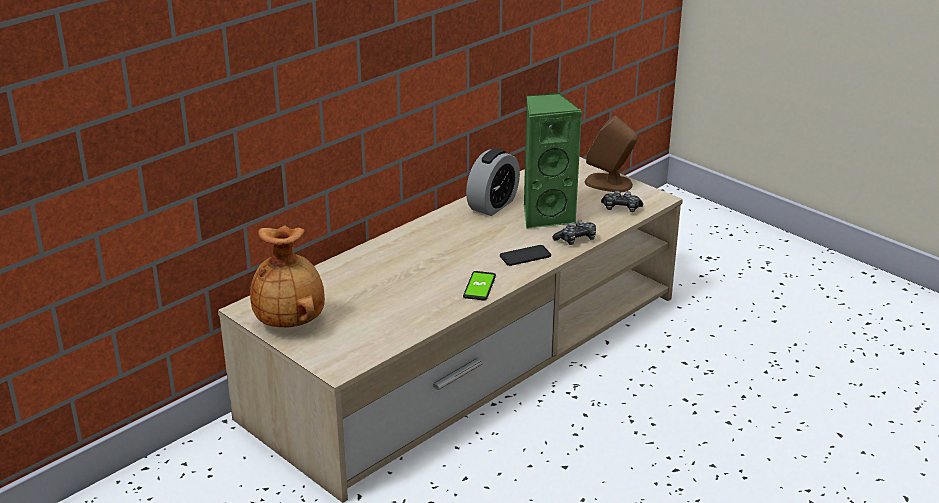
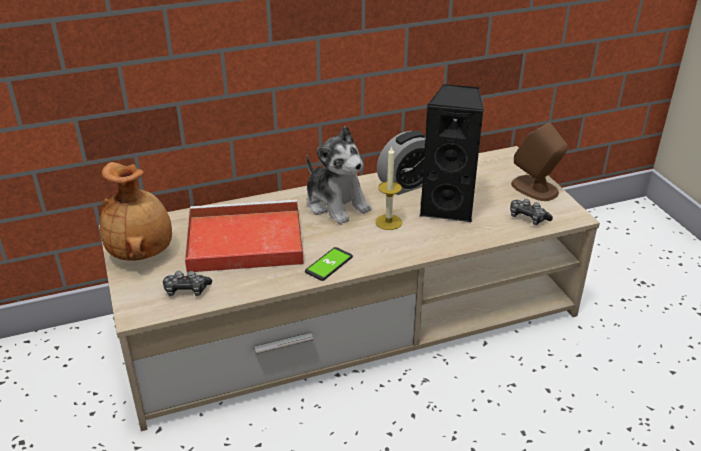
camera: 25 degrees right, 5 degrees up
(380, 288) = (242, 241): none -> red tray
(441, 237) = (336, 204): none -> plush toy
(503, 240) = (388, 222): none -> candle
(525, 256) = (396, 244): phone -> none
(546, 215) = (448, 207): green speaker -> black speaker
(576, 239) = (458, 240): game controller -> game controller (186, 290)

